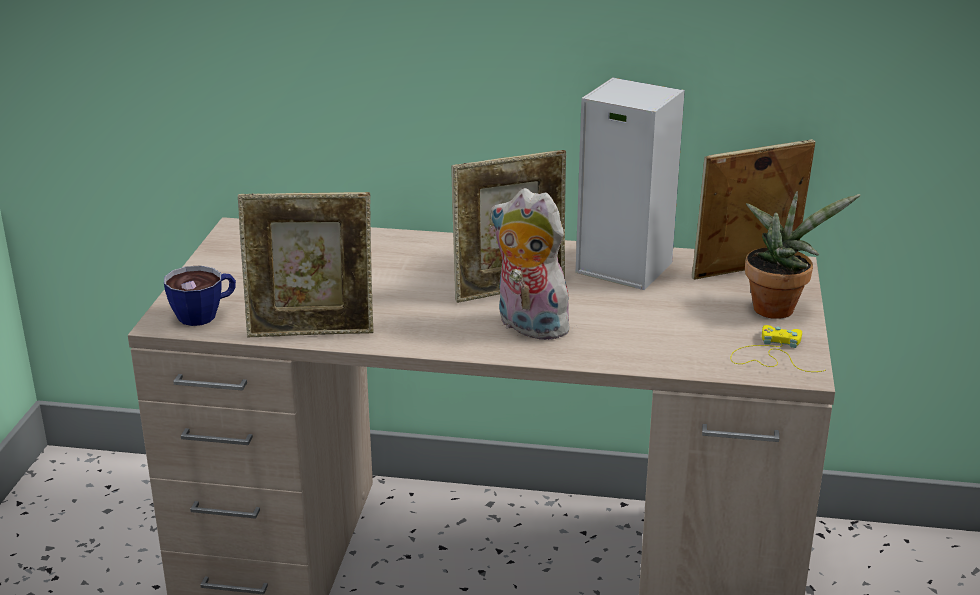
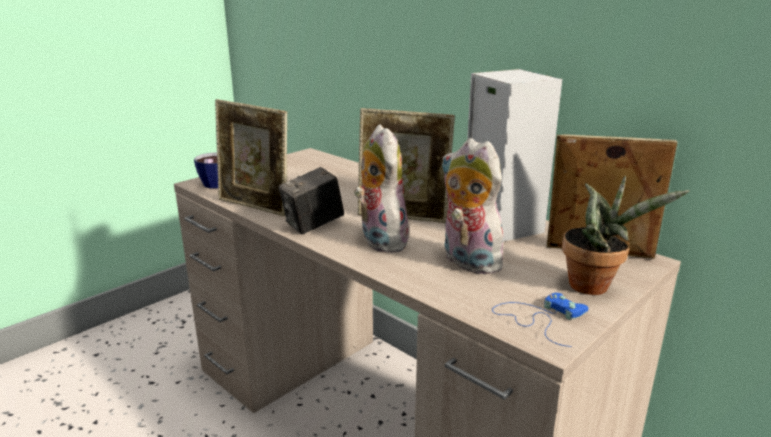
camera: 35 degrees right, 5 degrees down
(427, 333) = (313, 225): none -> camera
(645, 322) = (467, 262): none -> plush toy
(771, 355) = (539, 318): yellow game controller -> blue game controller

